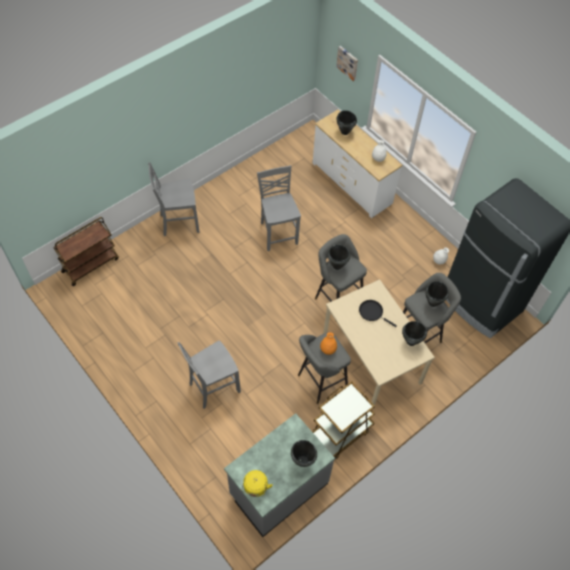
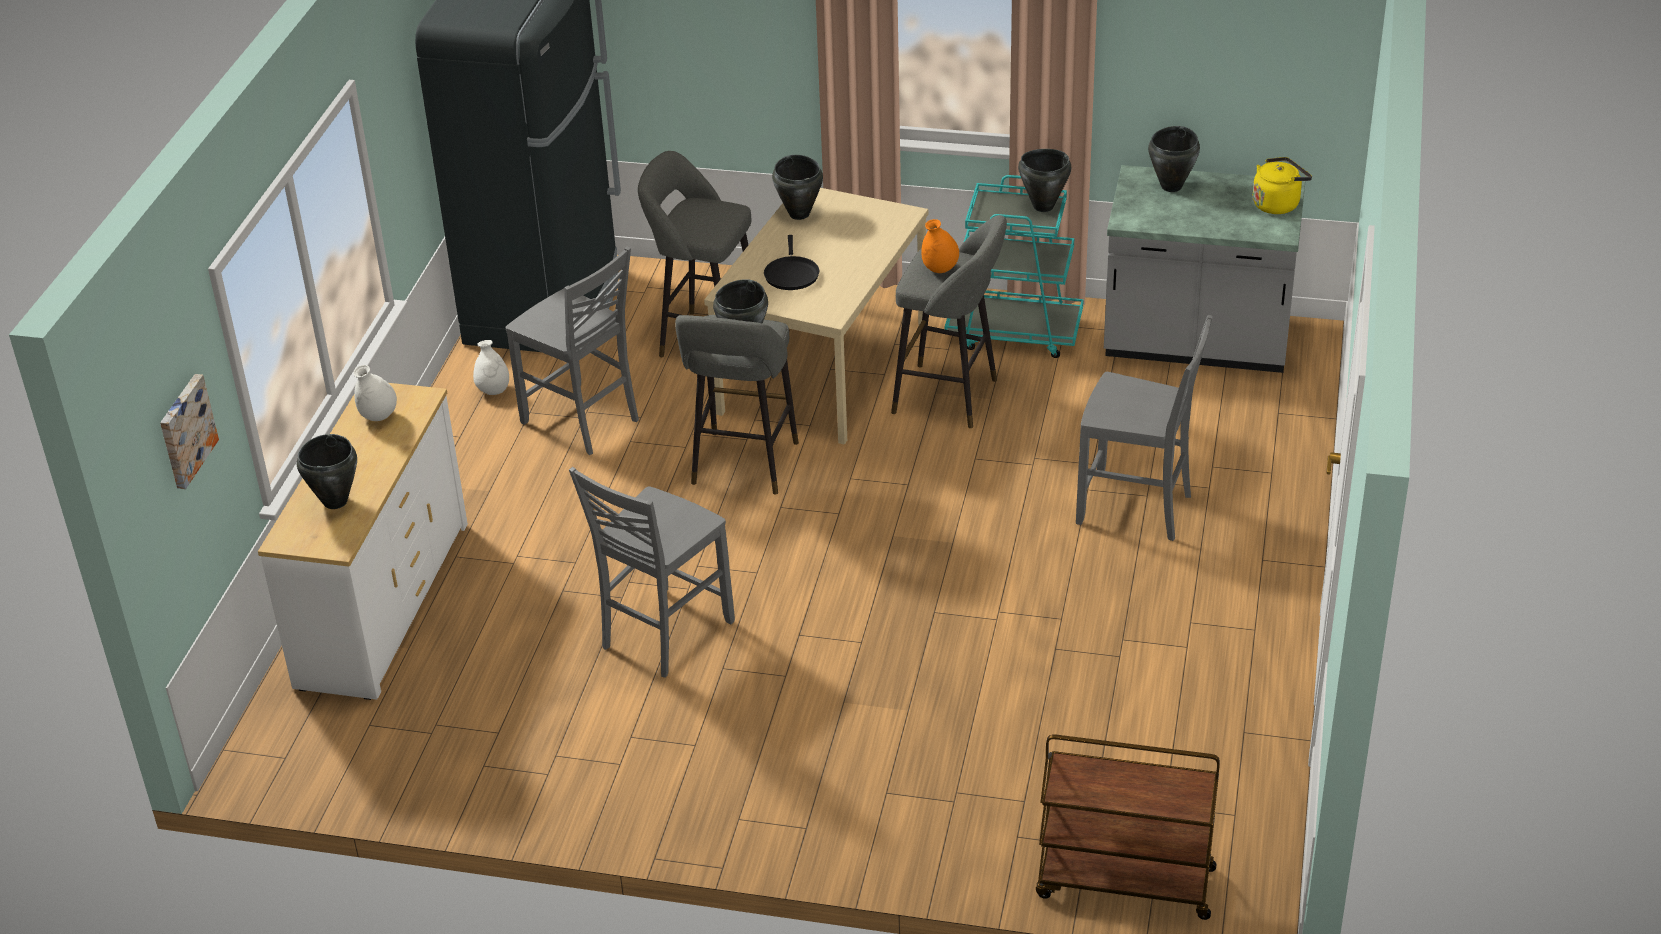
camera: 125 degrees left, 20 degrees down
(178, 222) = (822, 814): grey chair -> grey chair (582, 422)
(340, 433) = (1014, 332): brown cart -> turquoise cart
(433, 303) = (691, 214): black cooking pot -> black cooking pot (1043, 206)

